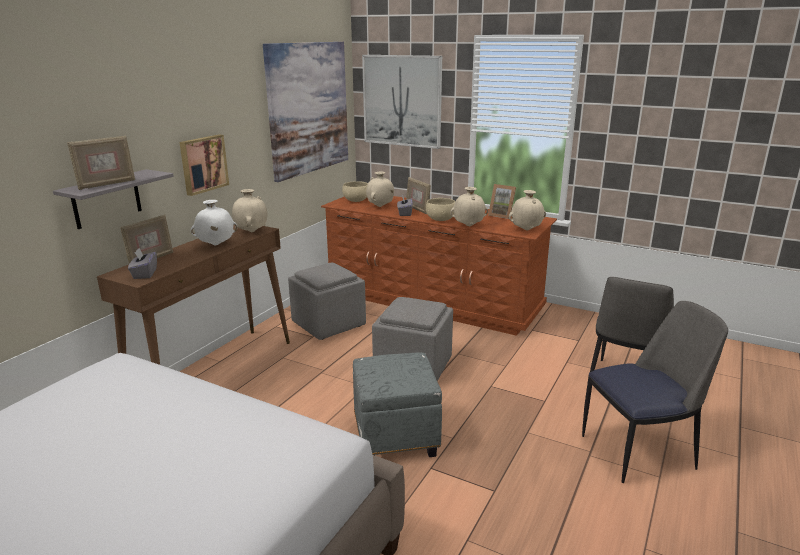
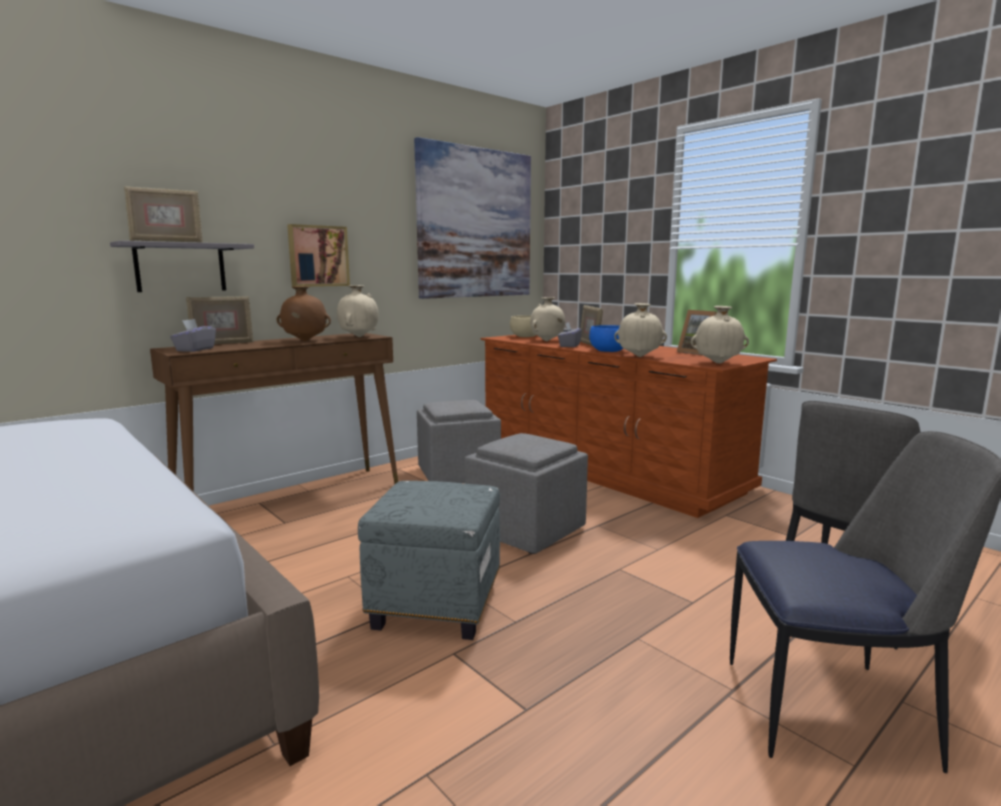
camera: 20 degrees right, 10 degrees down
(216, 245) = (304, 341): white vase -> brown vase
(402, 101) = (593, 222): picture -> none
(441, 219) = (609, 351): beige bowl -> blue bowl

